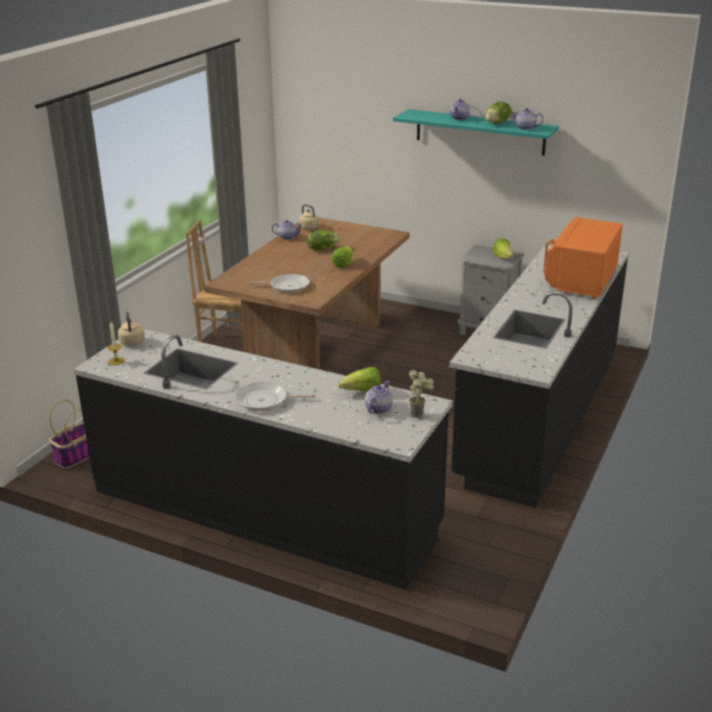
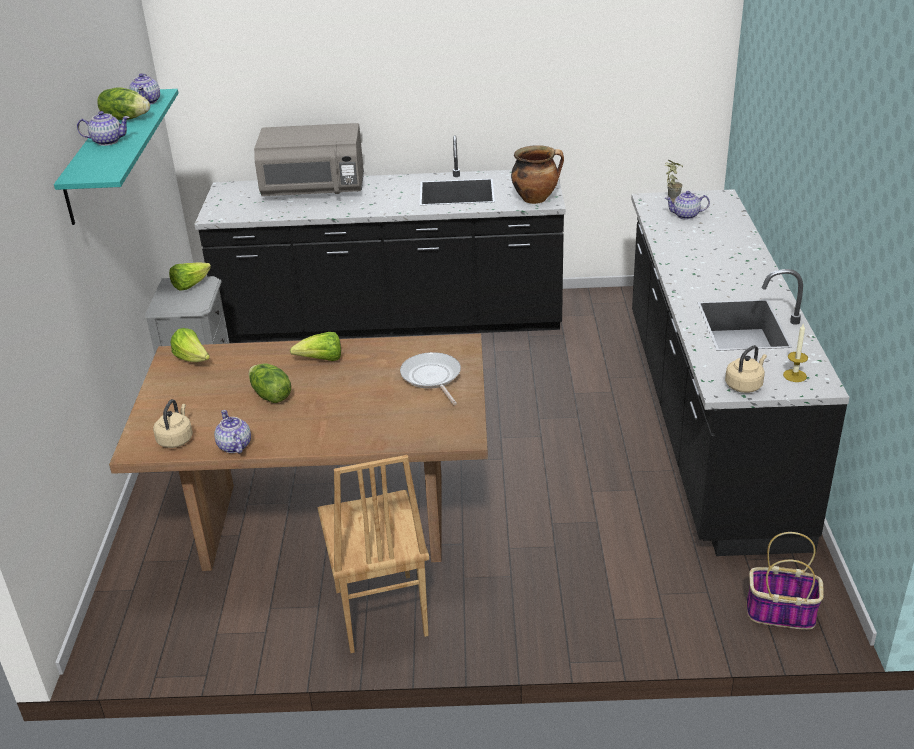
camera: 115 degrees left, 5 degrees up
(265, 401) = (744, 264): frying pan -> none
(362, 392) = (668, 228): lettuce -> lettuce (193, 359)
(482, 355) = (536, 199): none -> cooking pot
(580, 280) = (314, 190): orange microwave -> grey microwave

